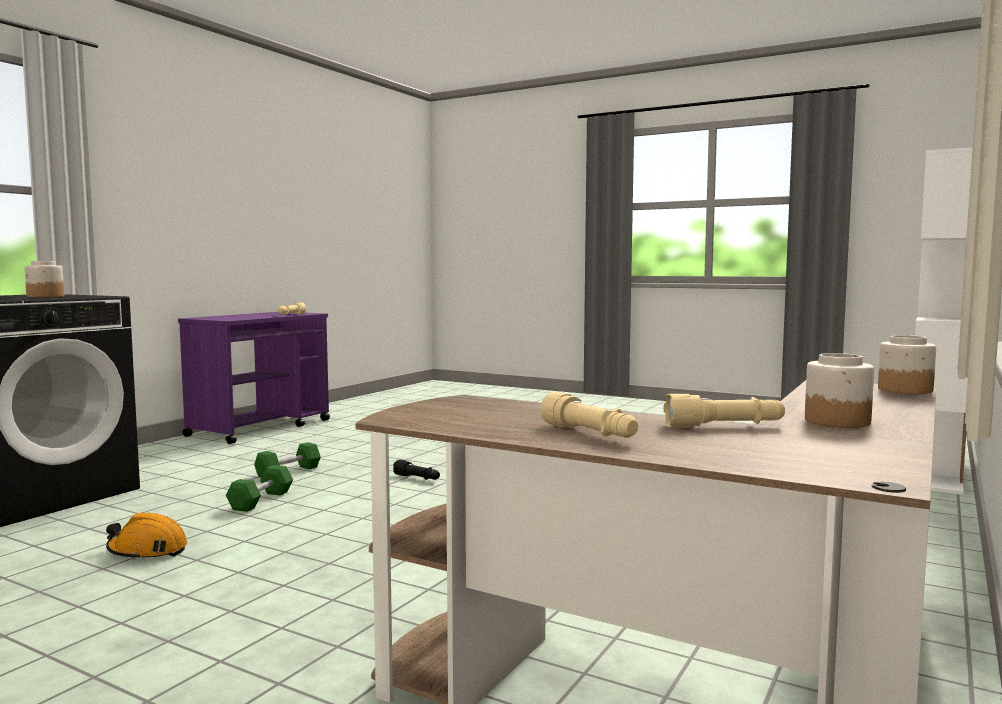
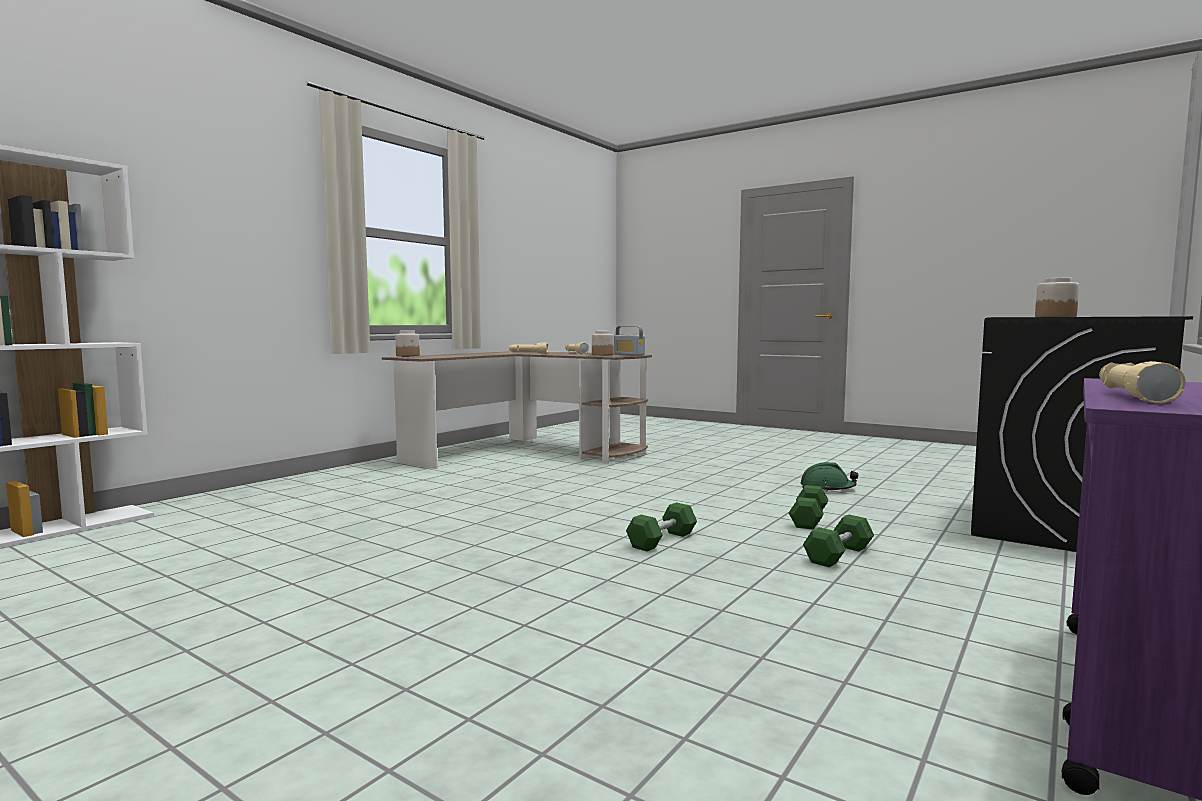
camera: 175 degrees left, 0 degrees up
(147, 551) = (827, 488): orange hard hat -> green hard hat
(417, 478) = (662, 540): black flashlight -> green dumbbell
(423, 415) = (629, 354): none -> radio
(838, 421) = (485, 353): jar -> jar (602, 354)

